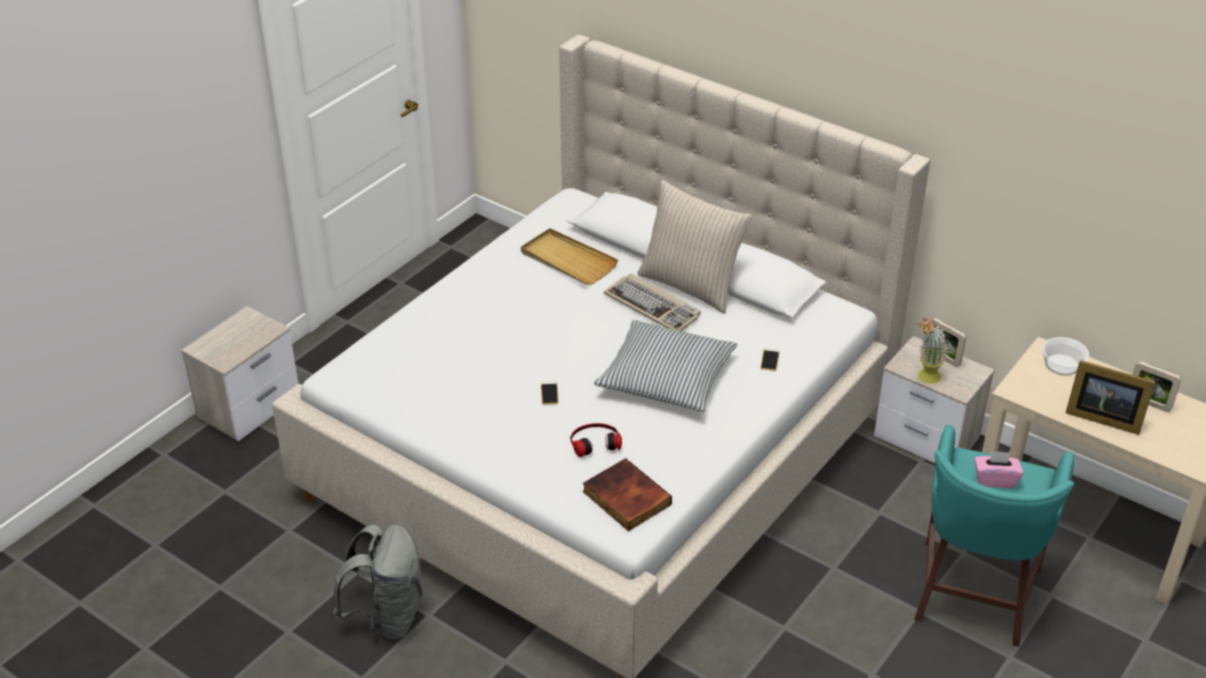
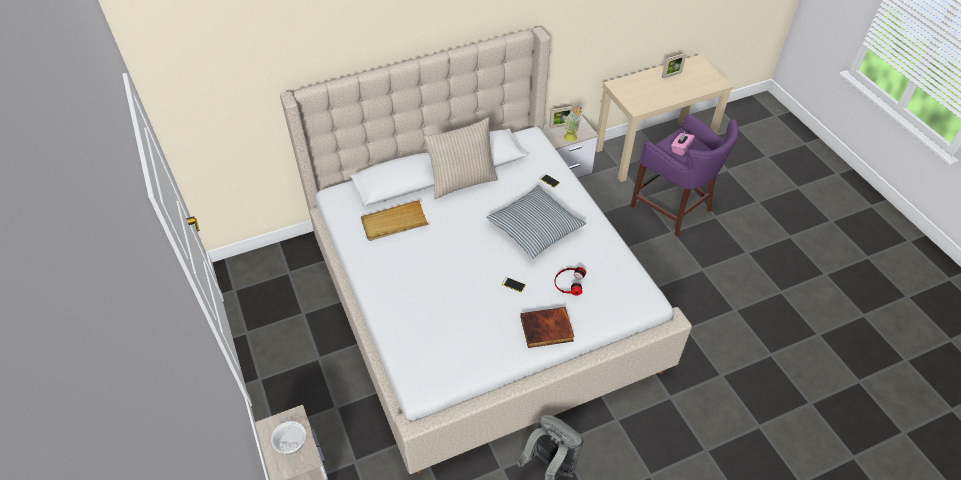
camera: 60 degrees left, 10 degrees up
(625, 498) = (624, 290): book -> book (546, 330)
(653, 306) = (468, 205): keyboard -> none
(973, 596) = (673, 209): turquoise stool -> purple stool
(1062, 365) = (629, 85): bowl -> bowl (291, 443)
(1101, 417) = (671, 93): picture frame -> none

